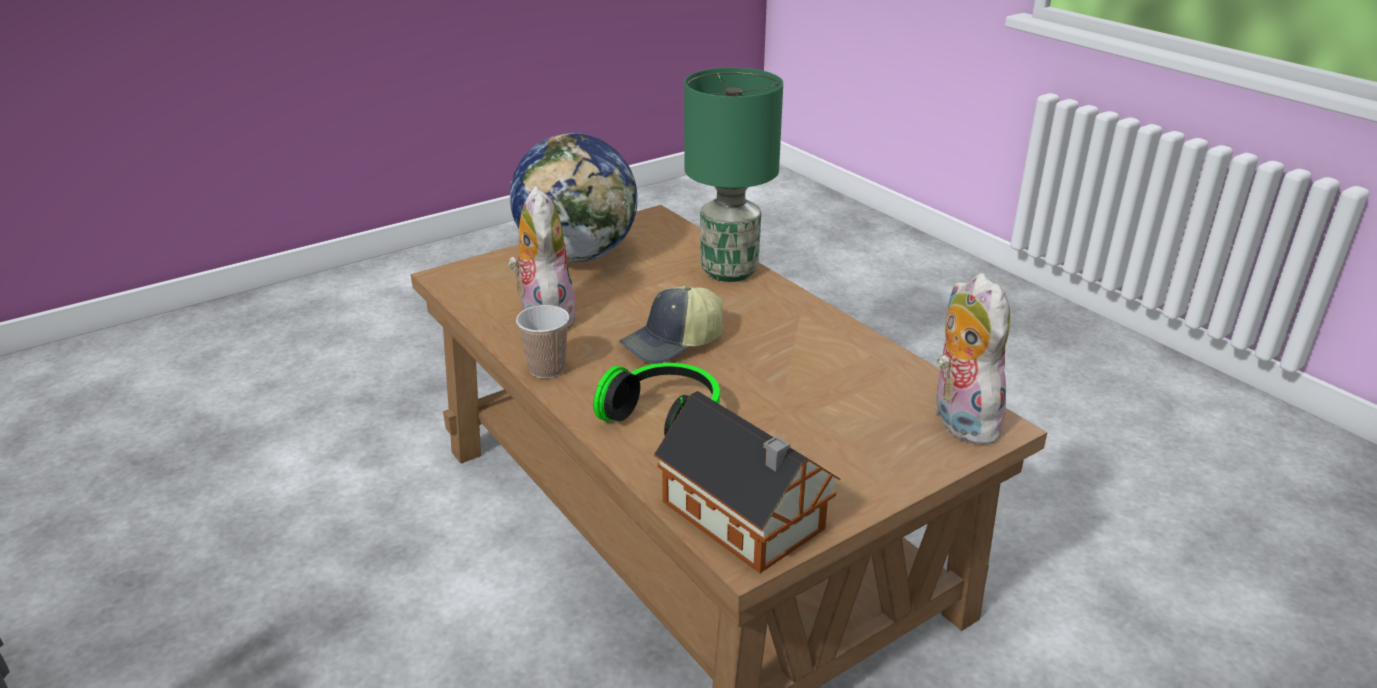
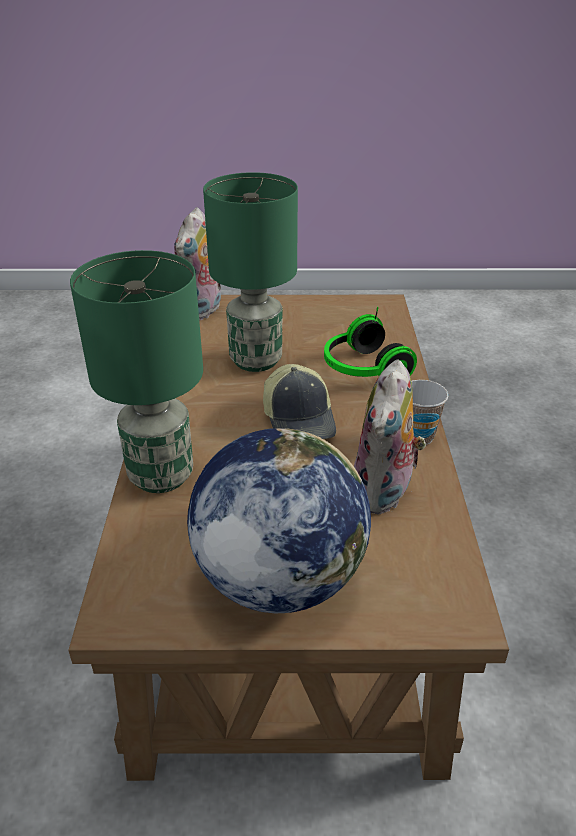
camera: 145 degrees left, 5 degrees up
(673, 343) = (300, 420): cap -> cap turned 75 degrees clockwise
(746, 519) = (370, 313): toy house -> none
(797, 383) = (255, 360): none -> green table lamp

